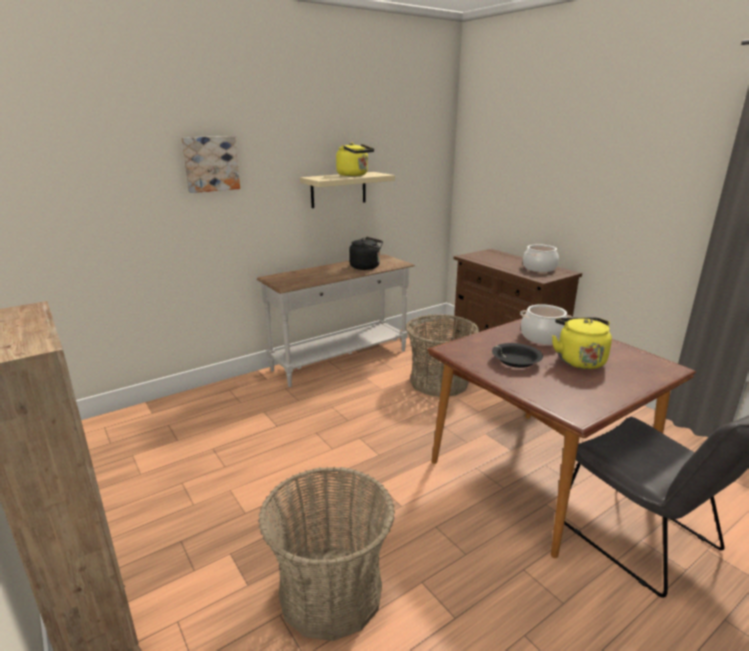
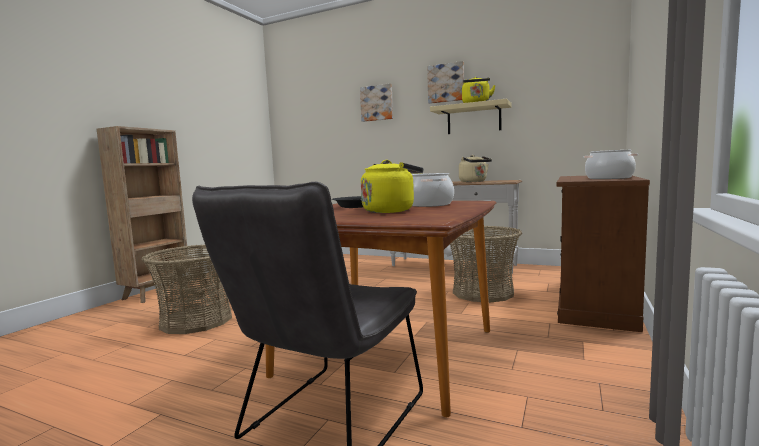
camera: 60 degrees right, 15 degrees down
(307, 142) = (446, 83): none -> picture
(367, 267) = (474, 181): black kettle -> beige kettle

